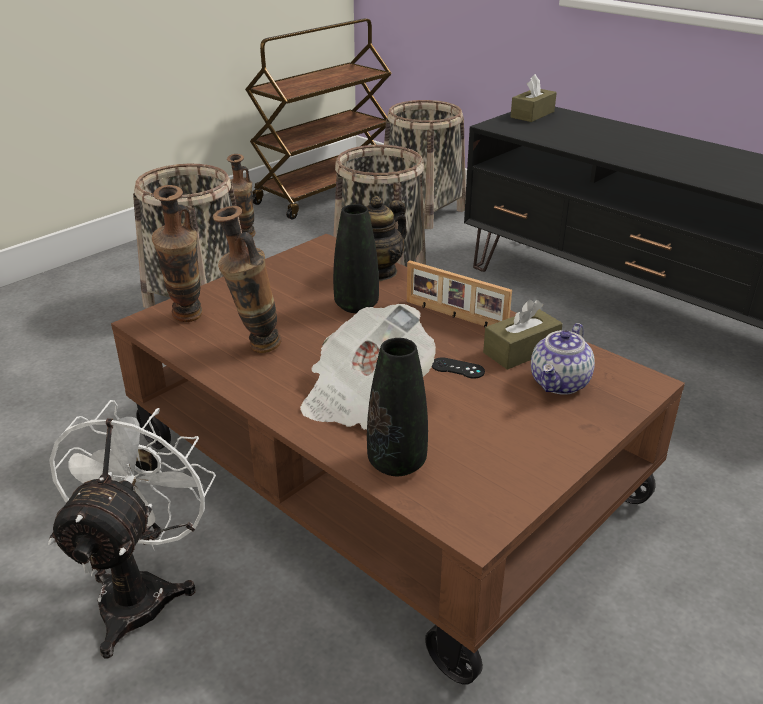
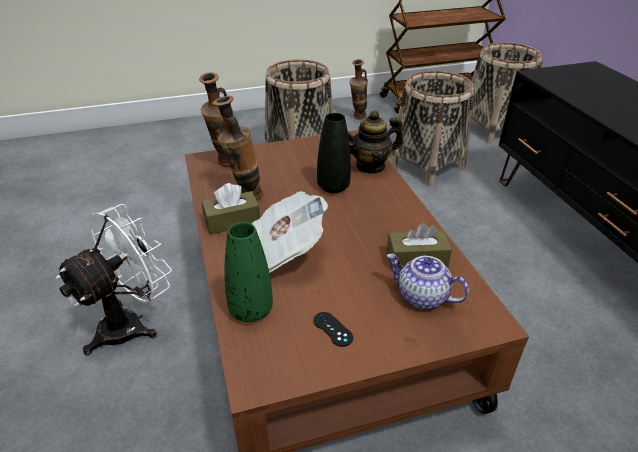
camera: 30 degrees right, 5 degrees up
(397, 463) = (251, 310): black vase -> green vase
(454, 316) = (393, 216): picture frame -> none
(457, 368) = (357, 256): black game controller -> black game controller (332, 329)
(532, 114) = (580, 70): brown tissue box -> brown tissue box (232, 221)
(560, 383) = (421, 297): teapot -> teapot turned 60 degrees clockwise

